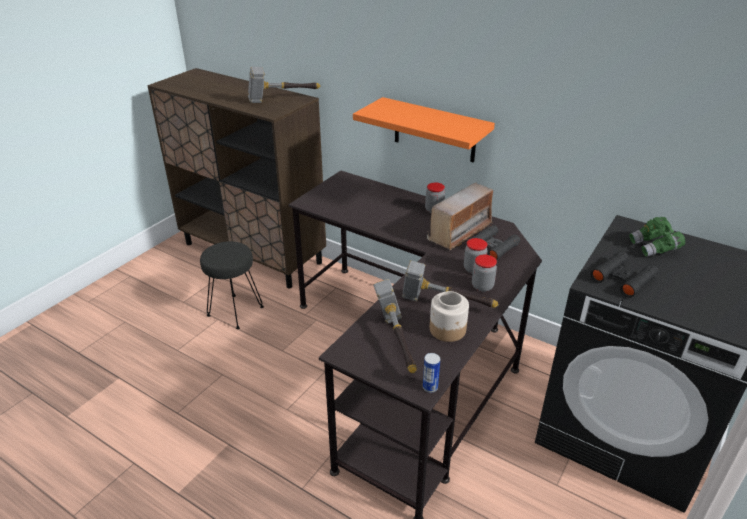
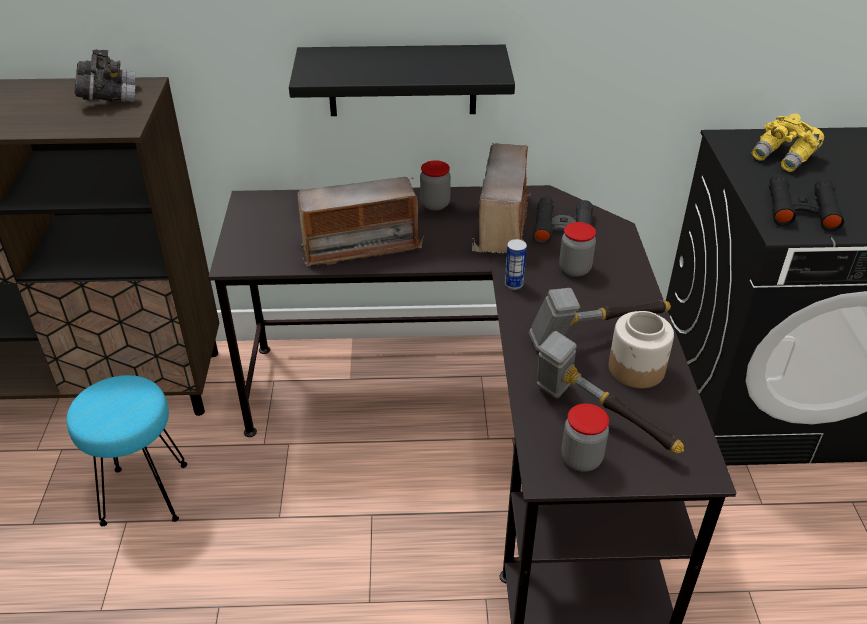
camera: 35 degrees left, 5 degrees up
(235, 312) = (145, 495): black stool -> turquoise stool
(282, 99) = (108, 96): hammer -> grey binoculars
(372, 216) = (360, 246): none -> radio
(430, 387) = (704, 460): can -> can (514, 284)
(434, 130) = (402, 80): orange shelf -> black shelf
(482, 286) = (610, 289): jar -> jar (581, 459)
(654, 247) = (784, 157): green binoculars -> yellow binoculars

